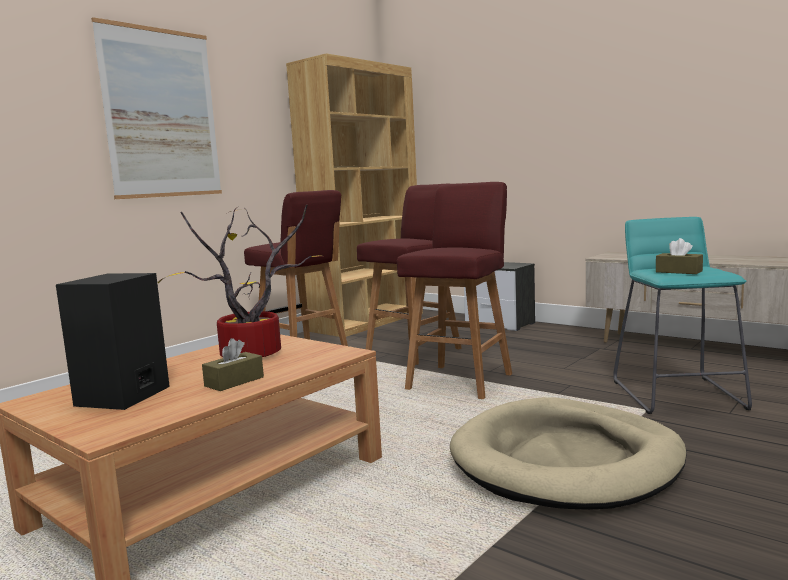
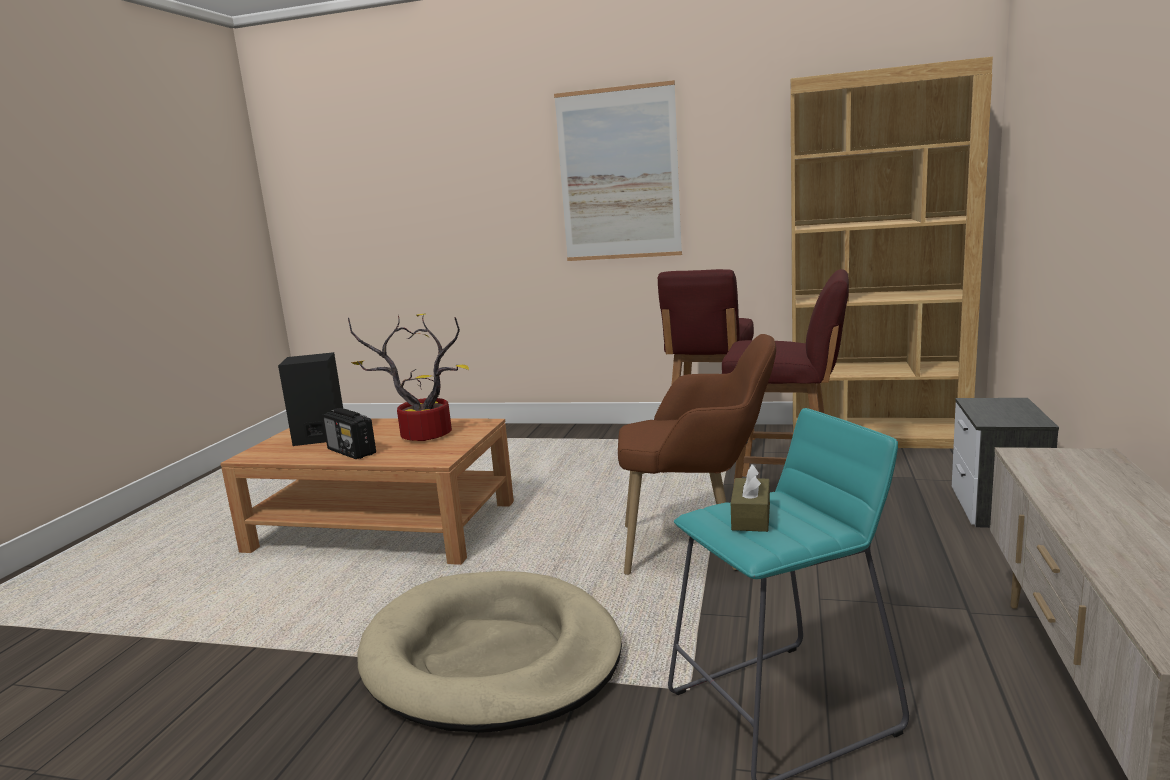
camera: 65 degrees right, 5 degrees up
(234, 381) = (352, 452): brown tissue box -> radio
(461, 381) = (698, 546): red stool -> brown armchair

